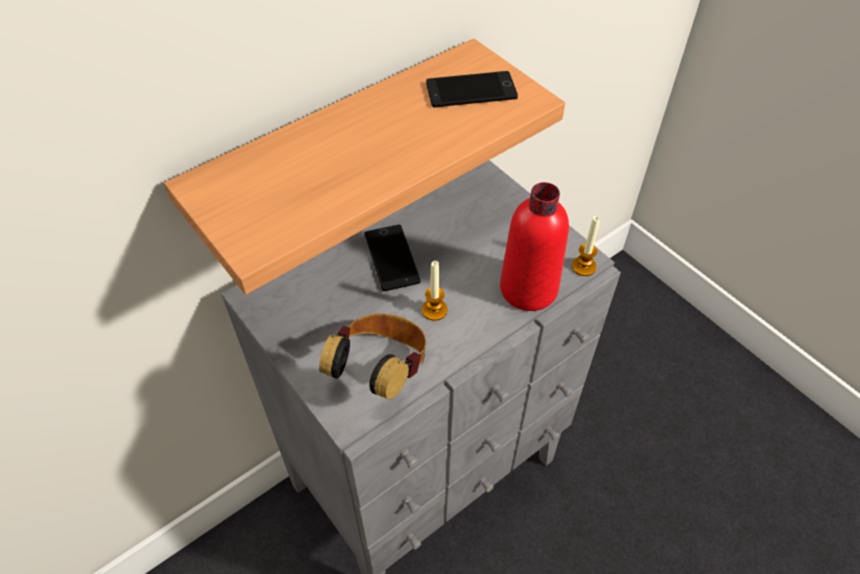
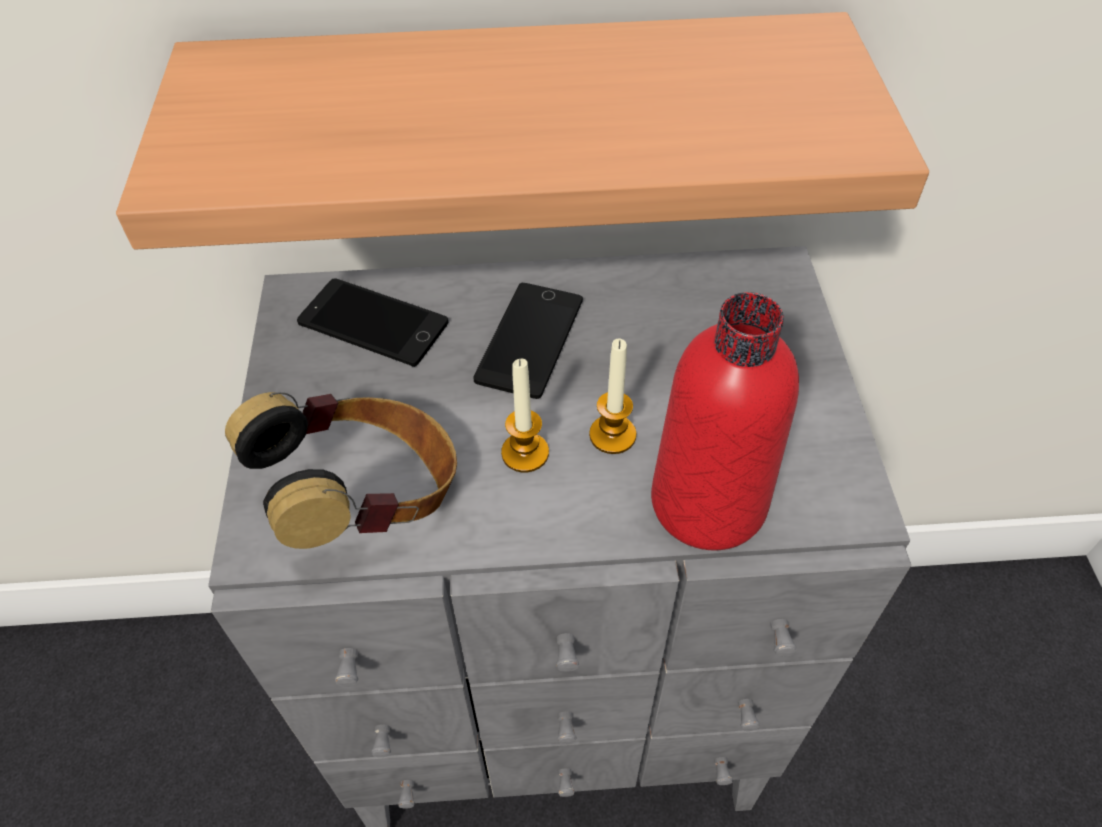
camera: 35 degrees right, 0 degrees up
(471, 90) = (760, 87): phone -> phone (373, 323)
(583, 266) = (841, 517): candle -> candle (612, 435)

